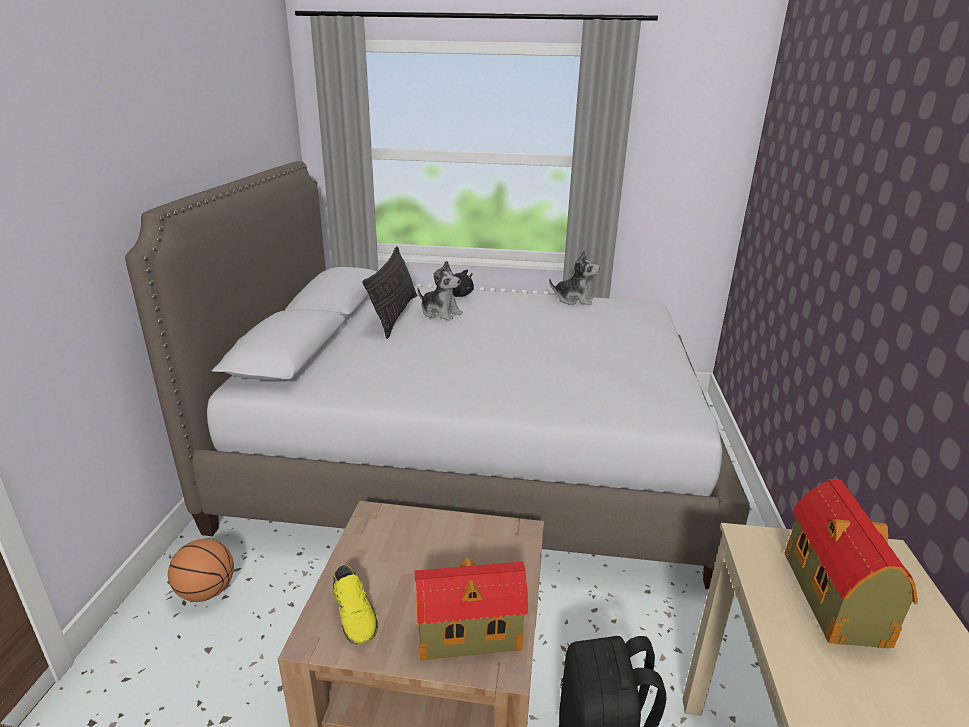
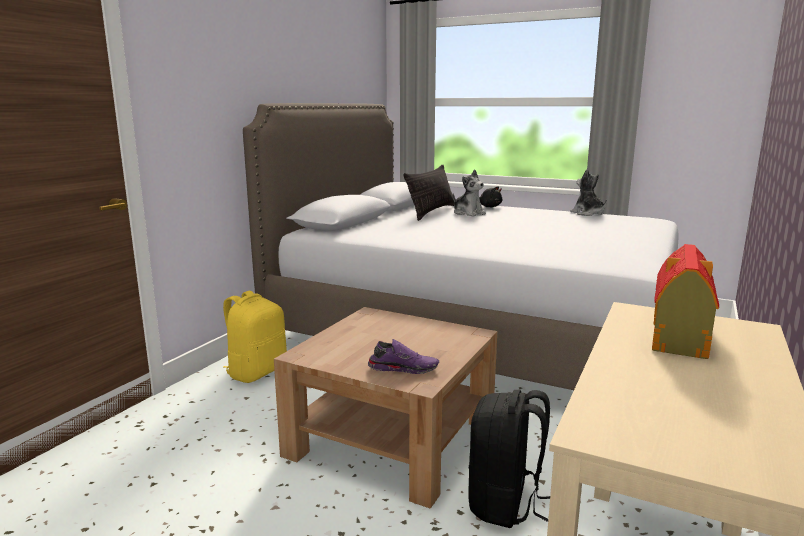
camera: 20 degrees right, 10 degrees down
(206, 592) = (256, 372): basketball -> yellow backpack
(355, 613) = (333, 349): yellow shoe -> none
(466, 634) = (403, 368): toy house -> purple shoe
(574, 300) = (587, 213): plush toy -> plush toy turned 150 degrees counterclockwise

